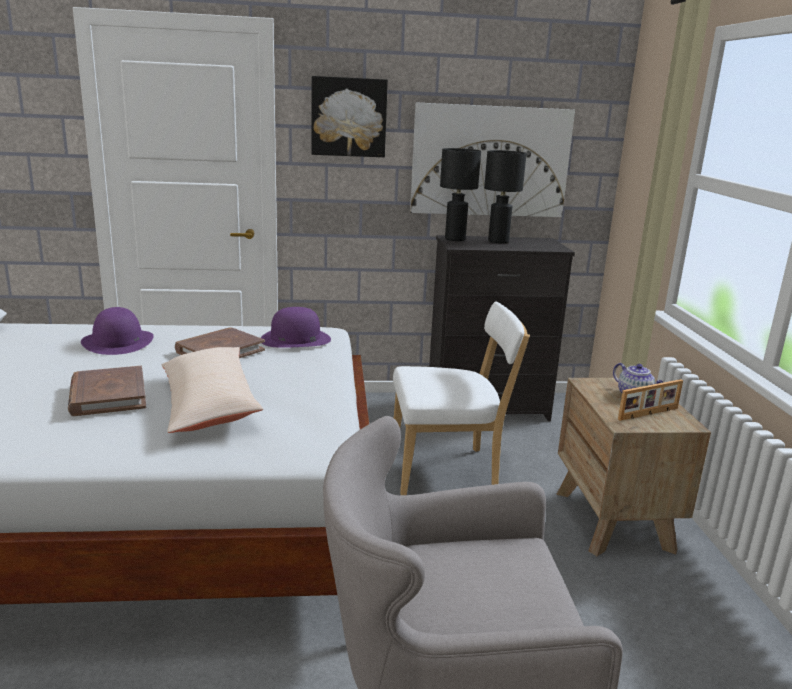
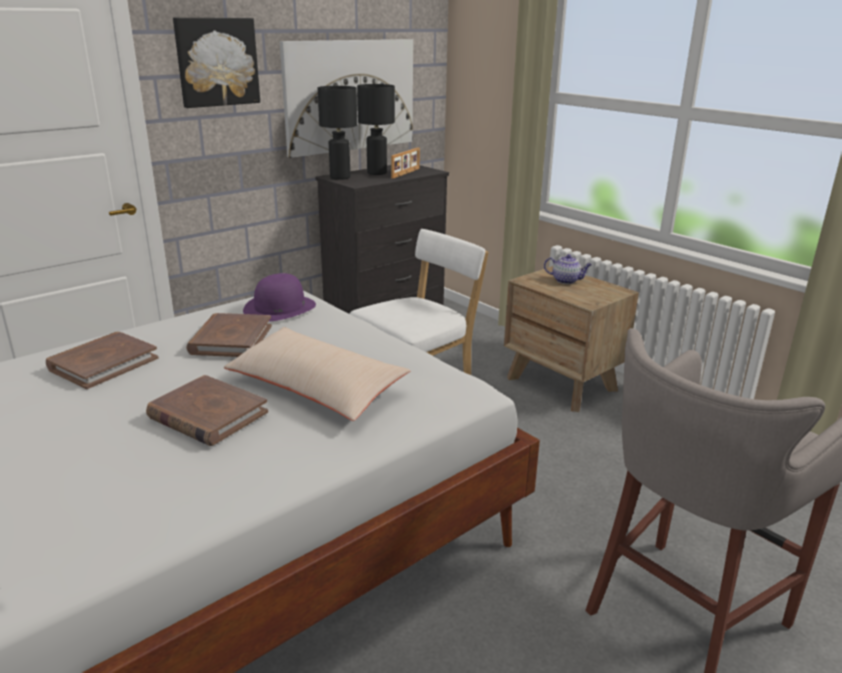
camera: 35 degrees left, 5 degrees up
(118, 342) = (103, 363): purple hat -> brown book
(649, 414) = (592, 291): picture frame -> picture frame (406, 173)

